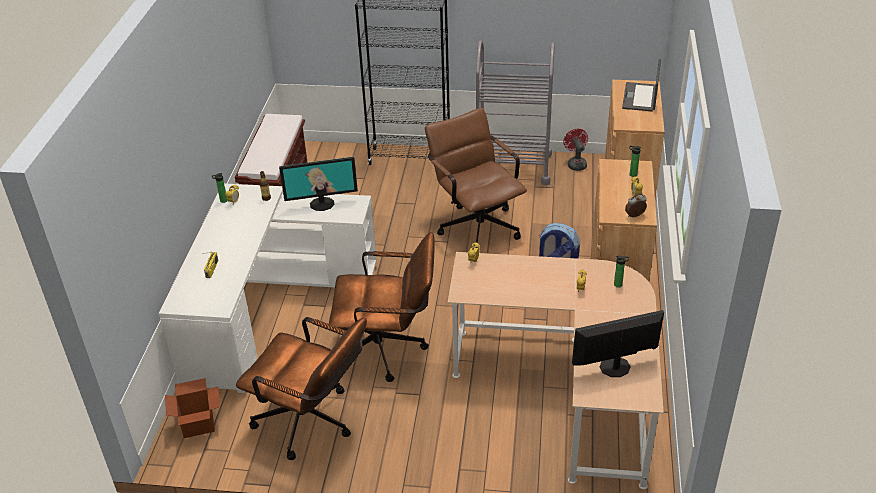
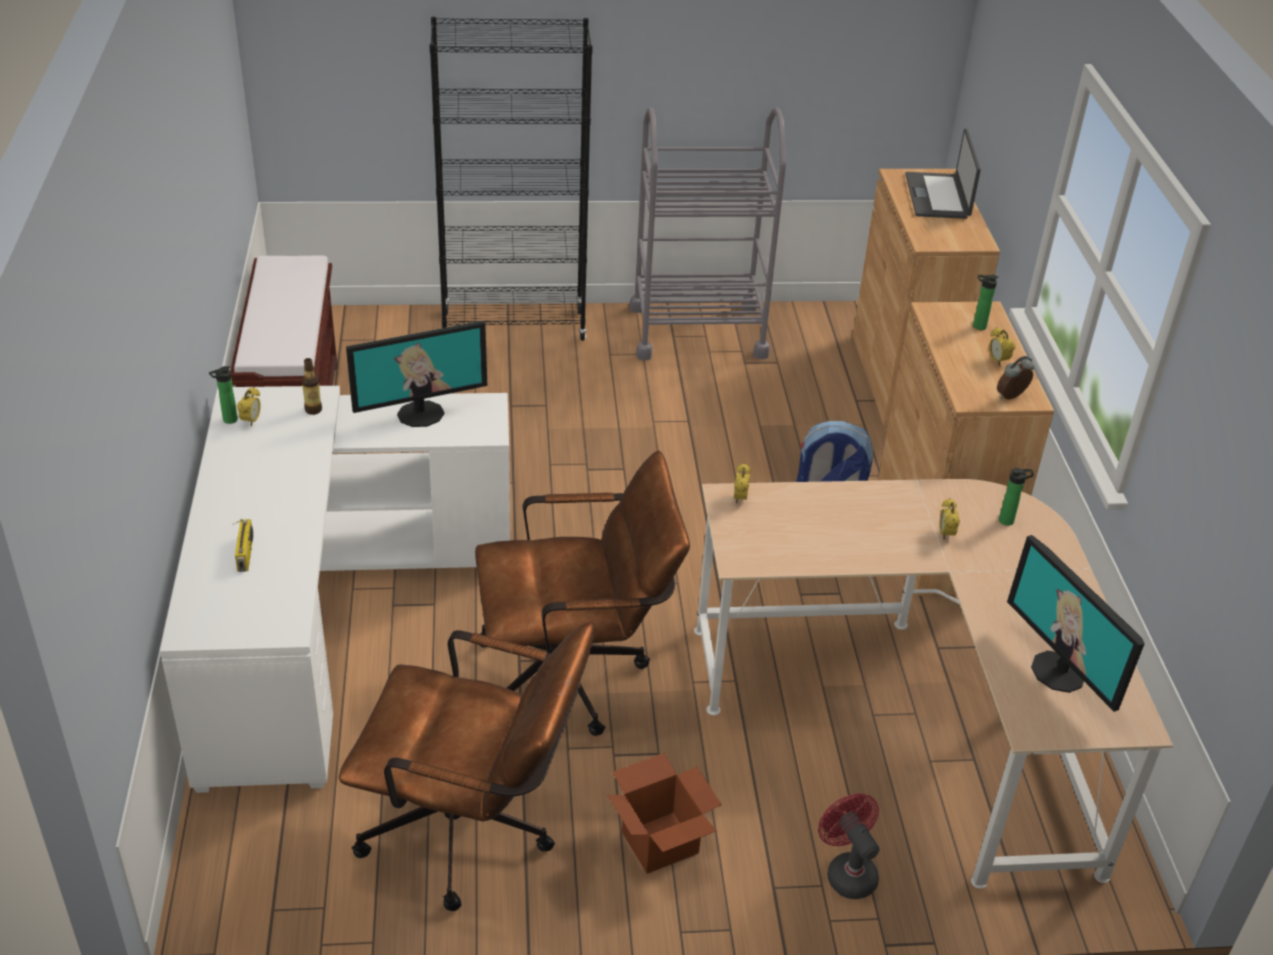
camera: 15 degrees left, 0 degrees up
(198, 424) = (246, 861): cardboard box -> cardboard box (660, 843)
(476, 224) = (664, 434): brown office chair -> none
(575, 163) = (801, 320): red fan -> red fan (847, 871)
(615, 367) = (1059, 671): monitor -> monitor turned 90 degrees counterclockwise

